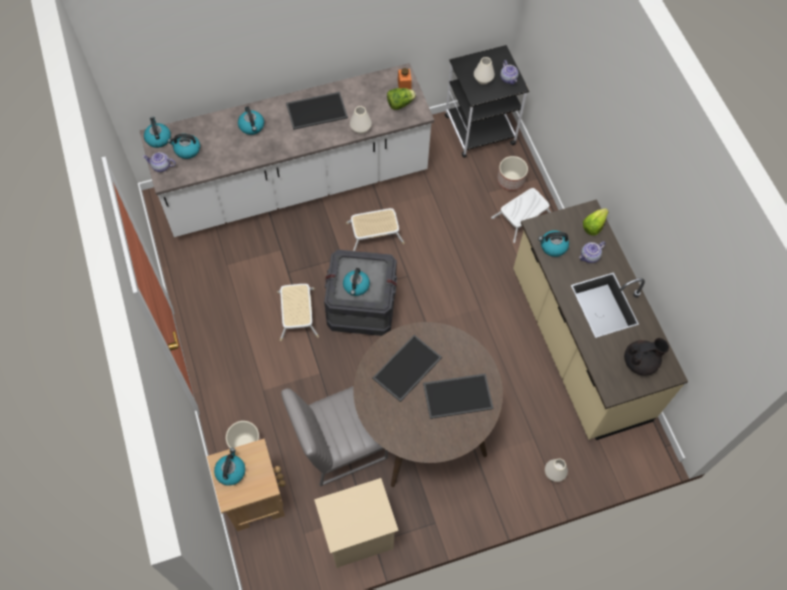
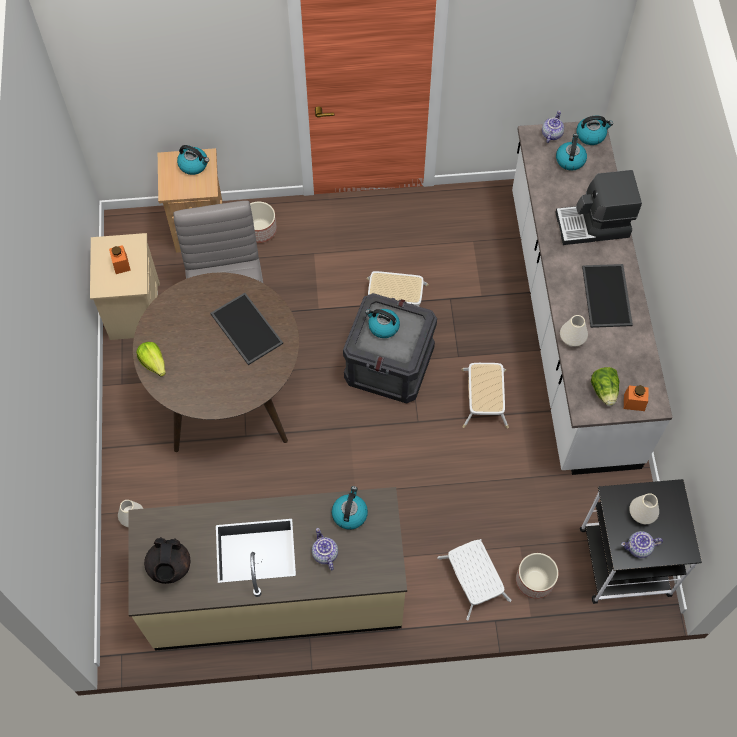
camera: 105 degrees right, 0 degrees up
(252, 126) = (593, 226): kettle -> coffee machine
(355, 512) = (121, 264): none -> orange jar
(458, 395) = (200, 371): tray -> none
(593, 226) = (367, 573): lettuce -> lettuce (153, 363)

